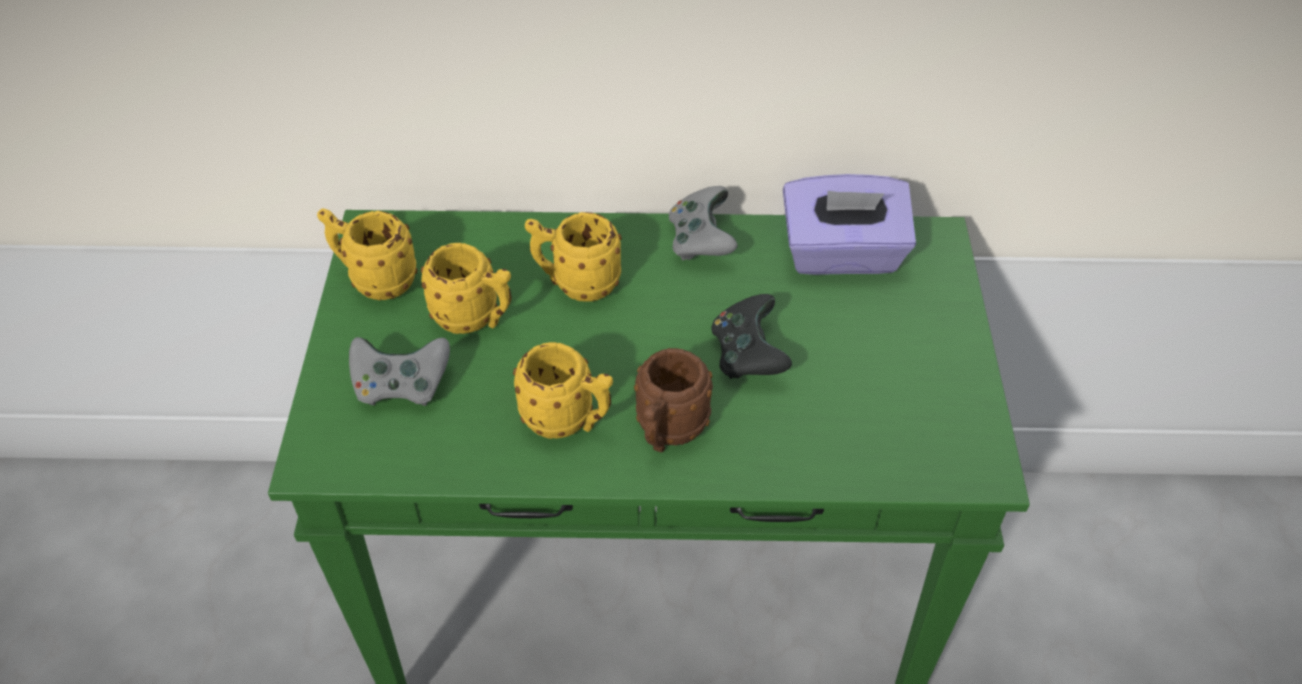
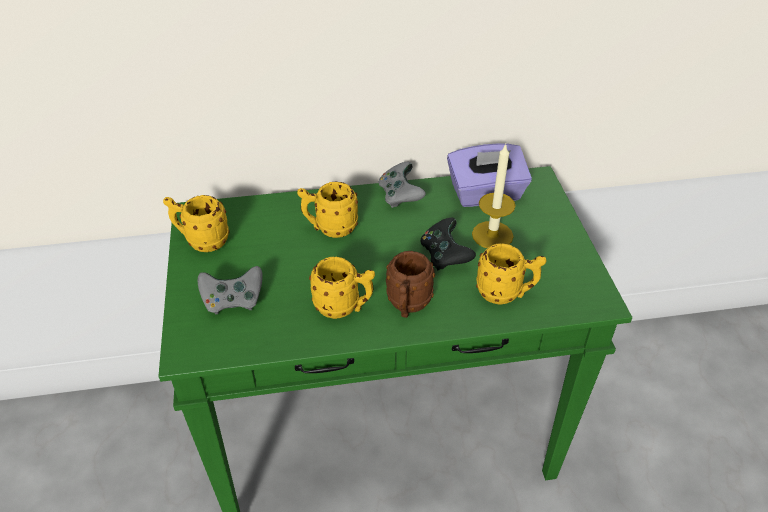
camera: 10 degrees left, 5 degrees down
(475, 319) = (271, 256): yellow mug -> yellow mug (506, 293)
(834, 329) = (492, 235): none -> candle

